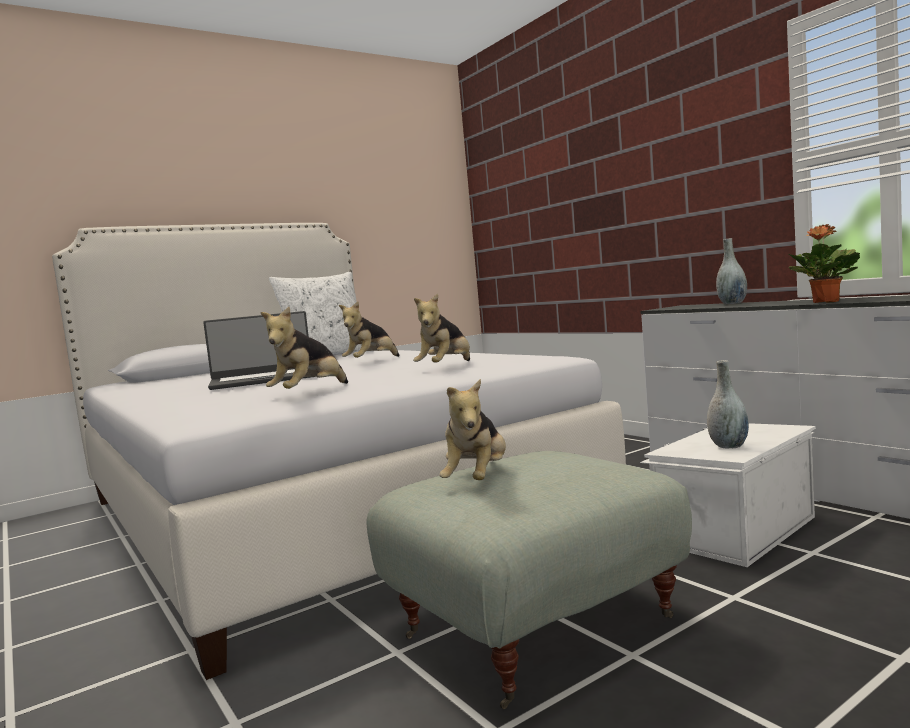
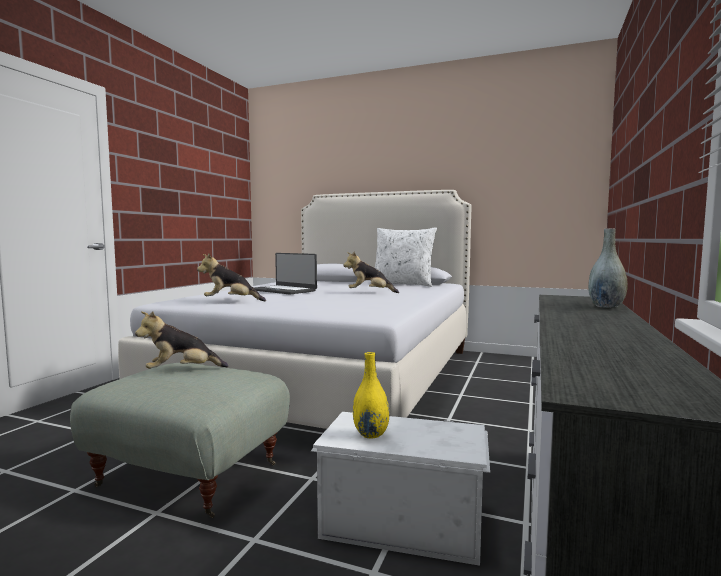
camera: 55 degrees right, 0 degrees up
(446, 368) = (328, 306): plush toy -> none
(728, 446) = (371, 434): grey vase -> yellow vase
(825, 302) = (565, 327): potted plant -> none

